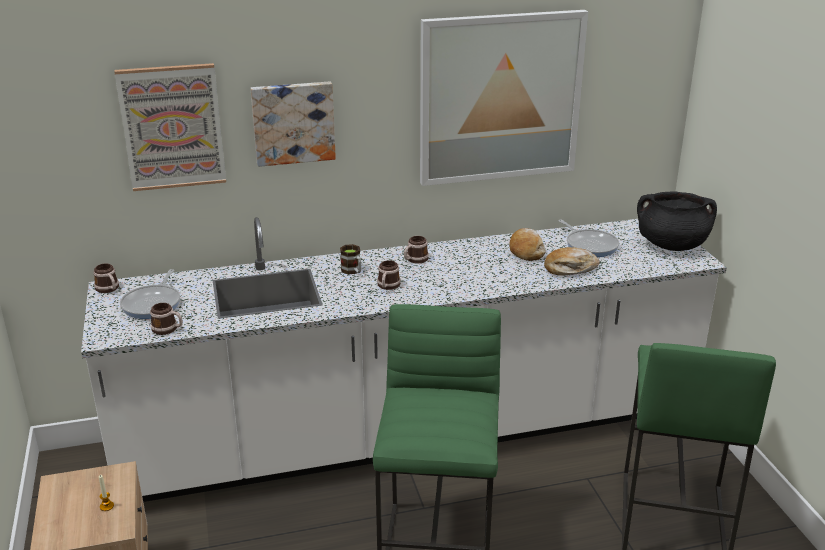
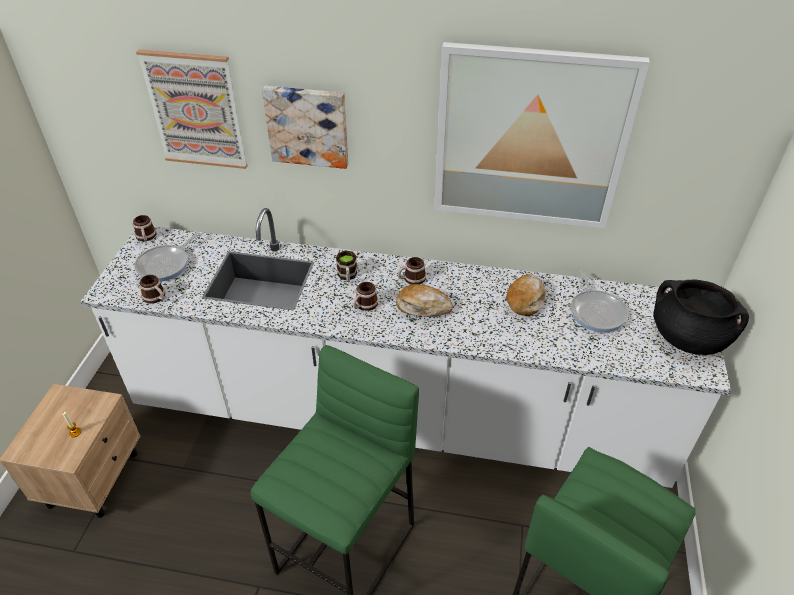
camera: 25 degrees right, 15 degrees up
(570, 268) = (553, 338): bread -> bread (423, 306)

